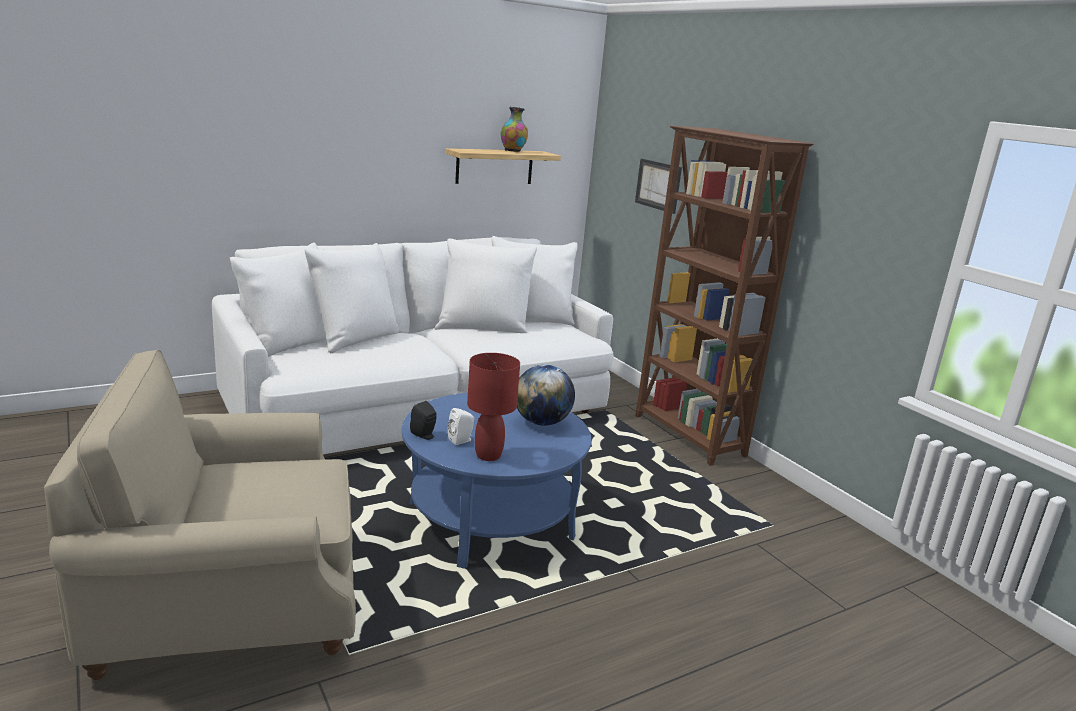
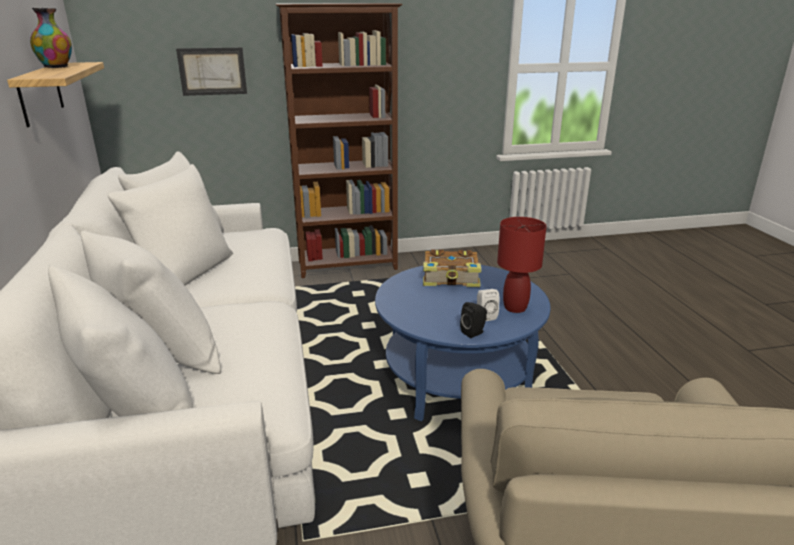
camera: 70 degrees left, 5 degrees up
(541, 422) = (451, 278): globe -> book

